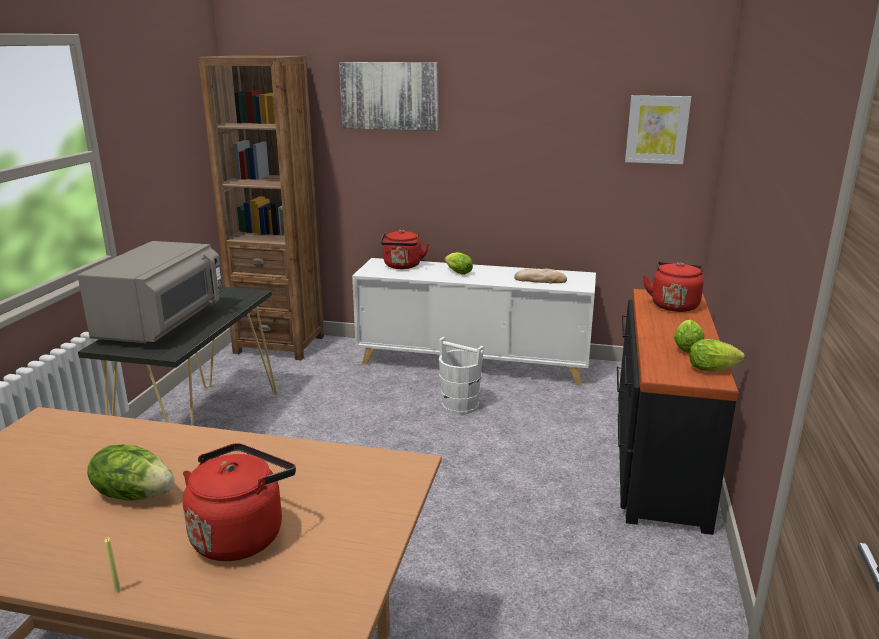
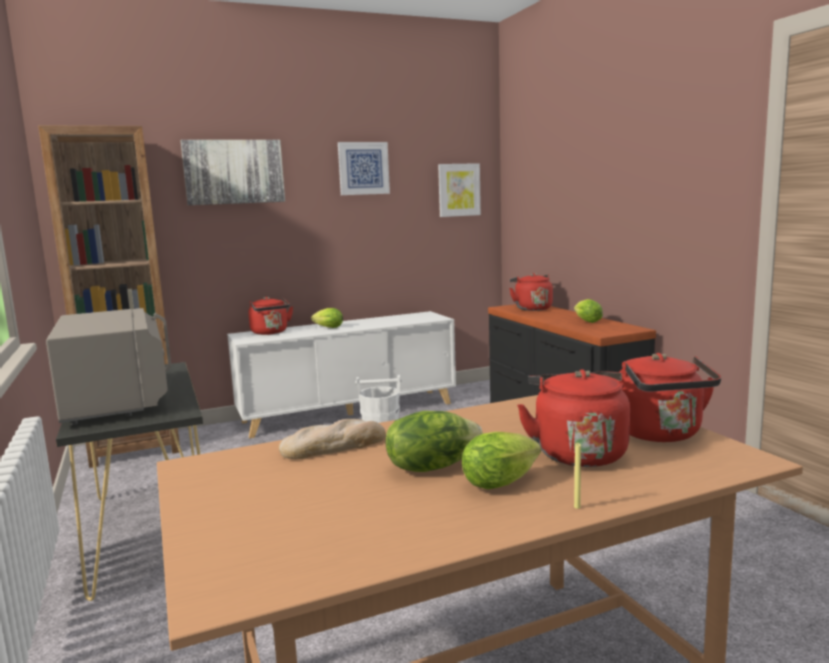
camera: 35 degrees left, 10 degrees down
(342, 550) = (661, 434): none -> red kettle
(531, 97) = (363, 168): none -> picture
(540, 280) = (401, 320): bread -> bread (334, 445)
(714, 370) = (623, 325): lettuce -> lettuce (503, 482)

